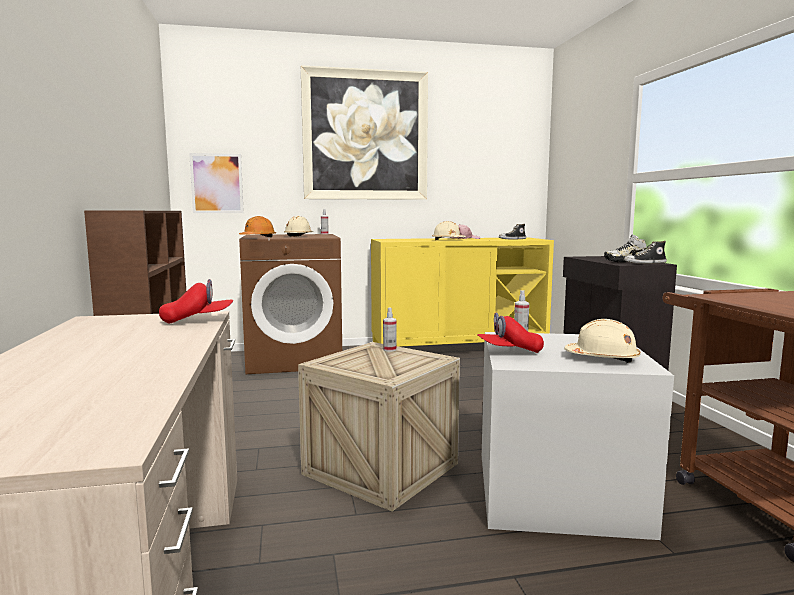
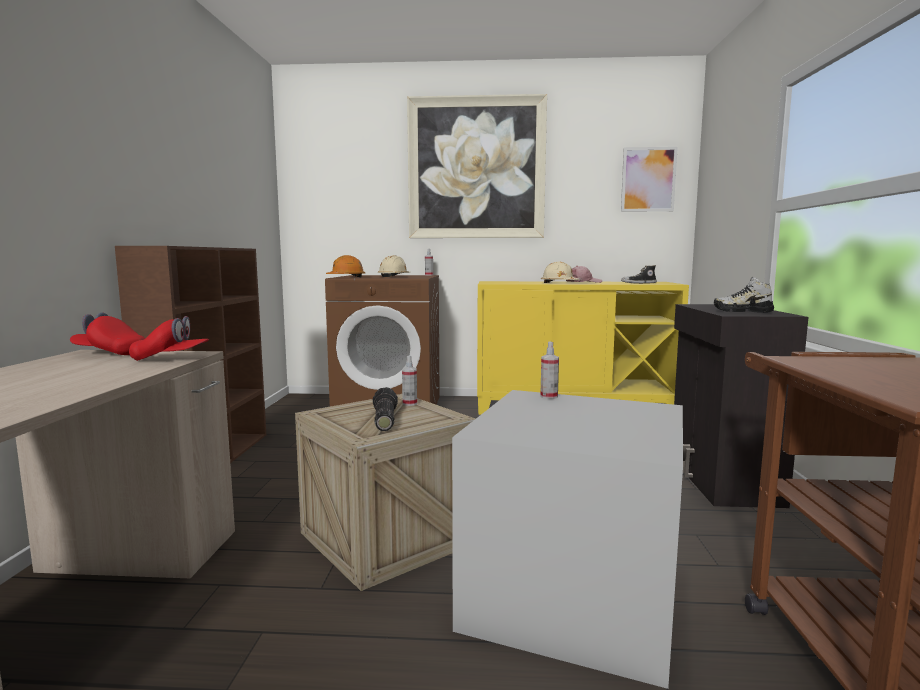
camera: 15 degrees right, 0 degrees up
(217, 183) = (323, 223): picture -> picture (648, 179)
(386, 364) = (383, 420): none -> flashlight
(510, 351) = (505, 416): red cap -> red cap (110, 353)
(602, 358) = (612, 434): beige hard hat -> none
(645, 263) = (764, 314): shoe -> none

